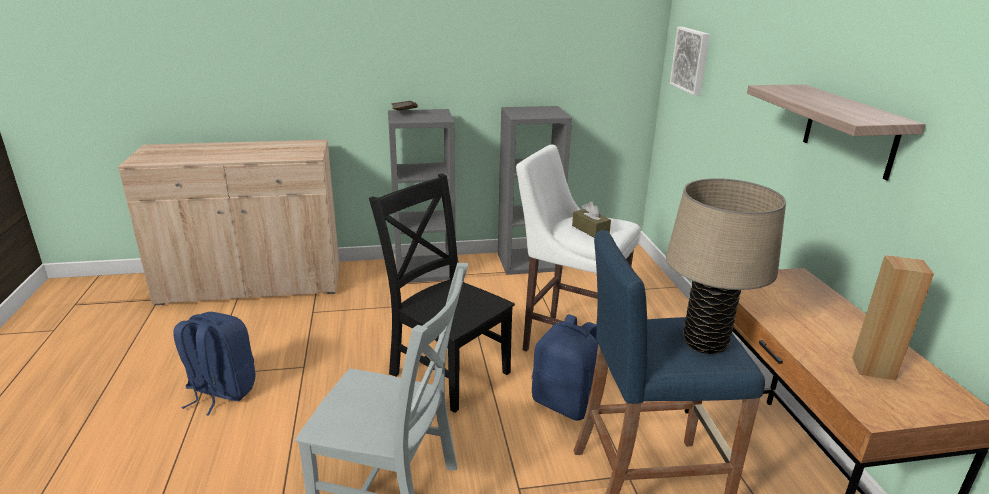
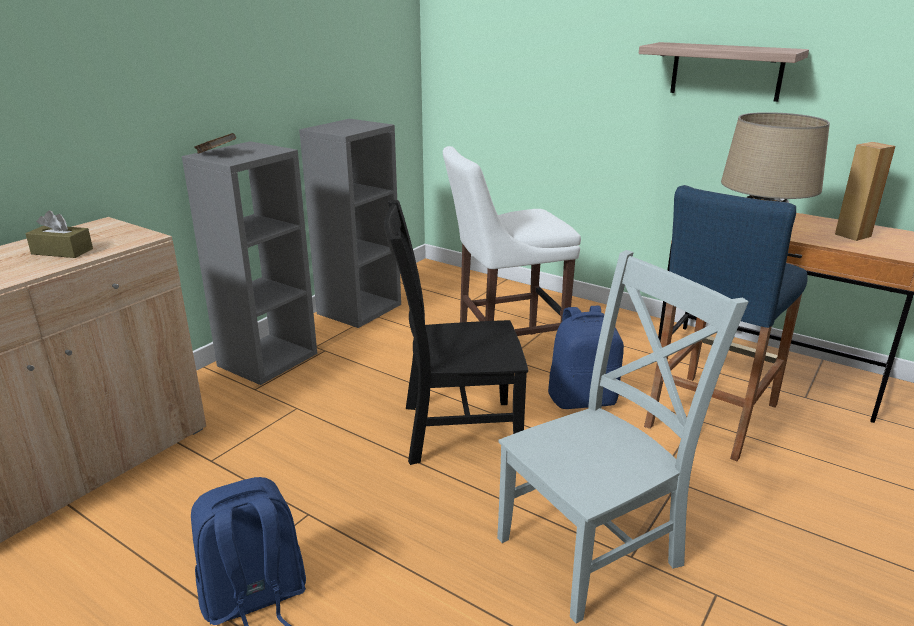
camera: 45 degrees left, 0 degrees up
(590, 230) = (530, 222): brown tissue box -> brown tissue box (62, 251)
(691, 60) = (476, 46): picture -> none

